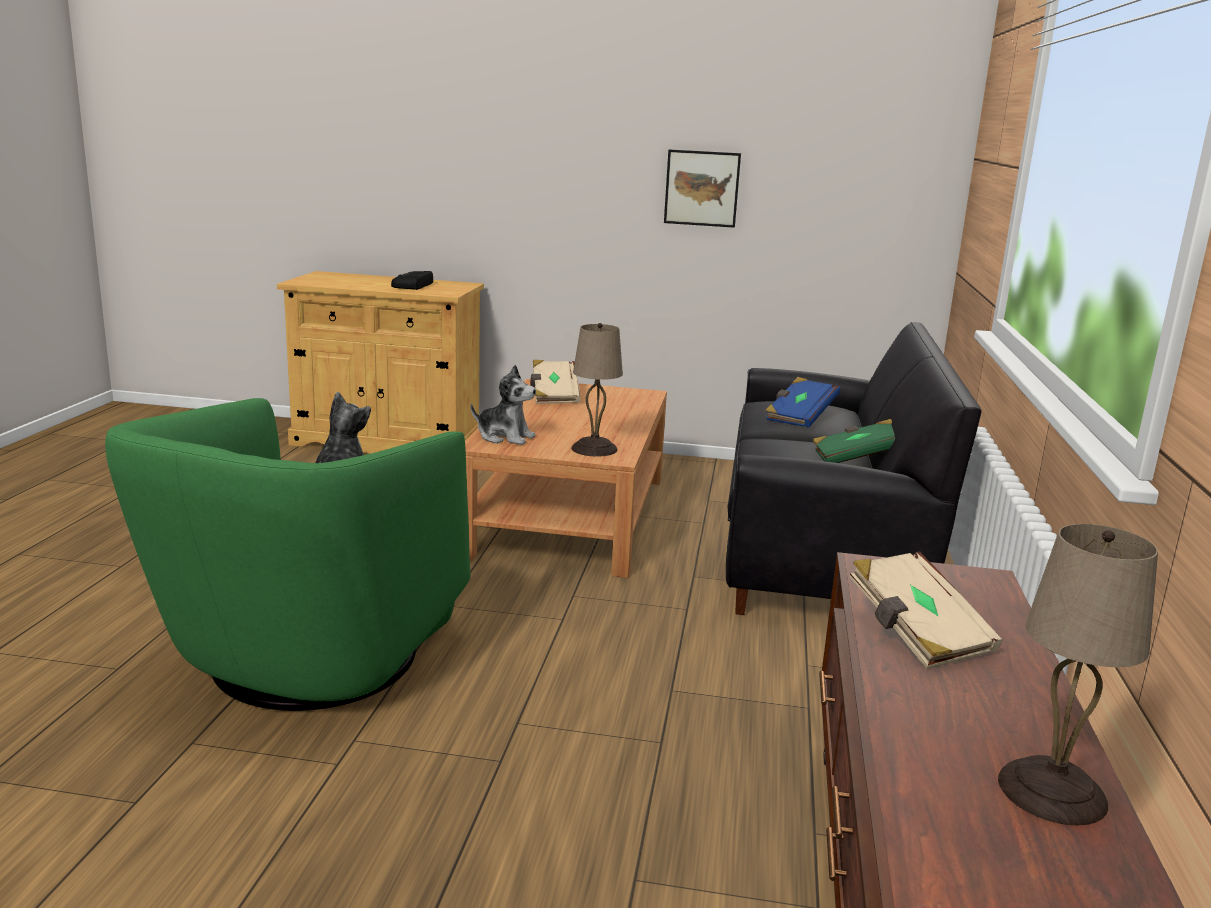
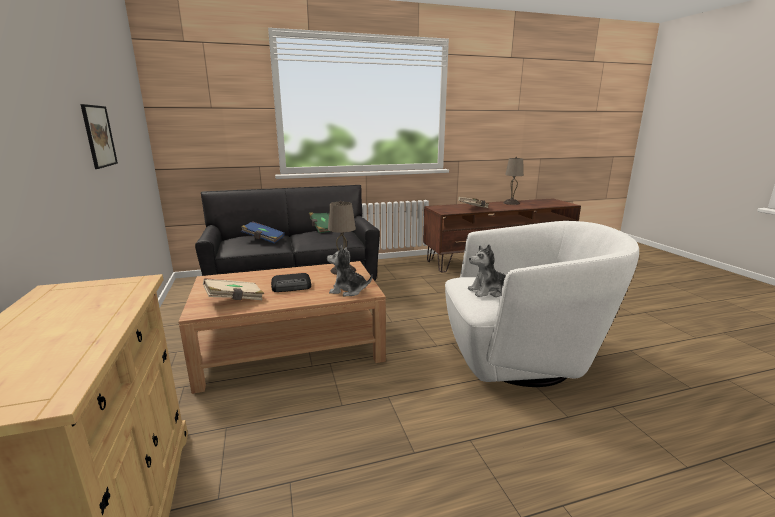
camera: 115 degrees left, 0 degrees up
(311, 660) = (522, 358): green armchair -> white armchair
(412, 285) = (75, 309): radio -> radio (292, 286)
(505, 437) = (348, 291): plush toy -> plush toy turned 75 degrees counterclockwise

